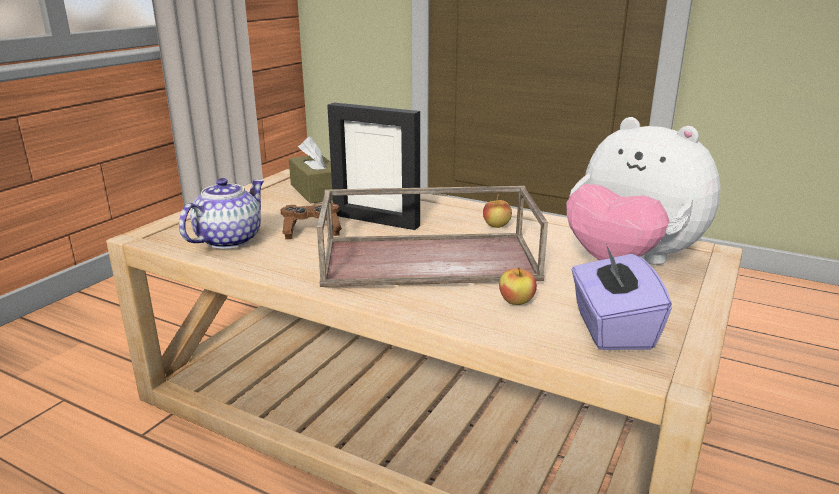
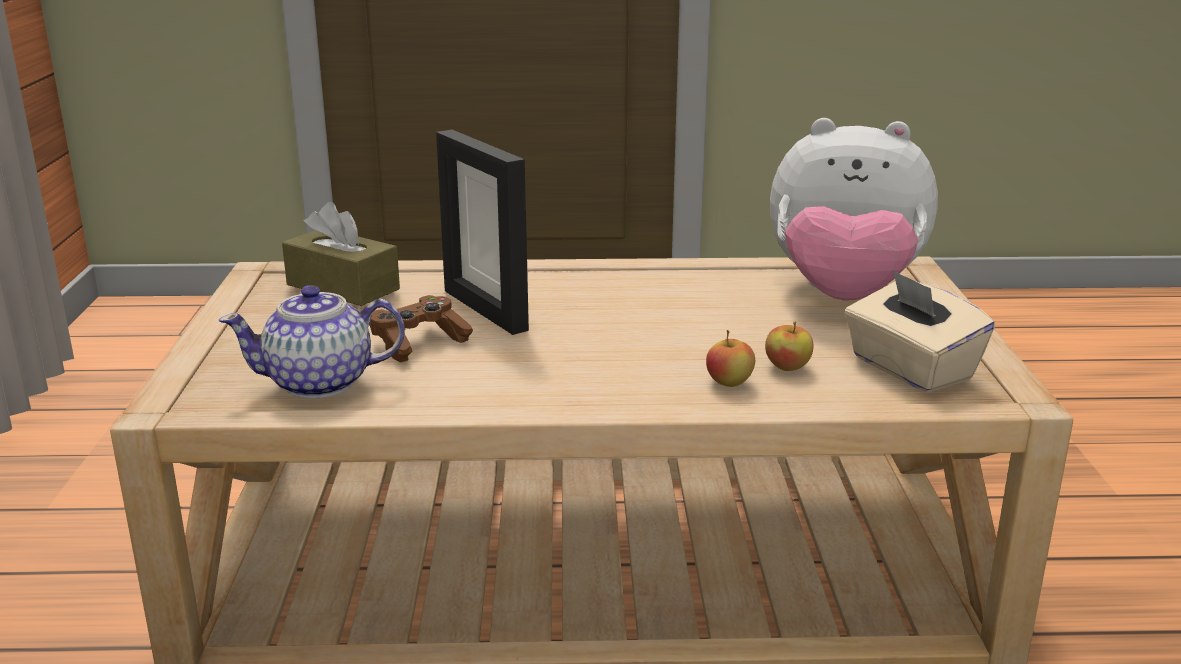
camera: 30 degrees left, 0 degrees up
(227, 240) = (321, 383): teapot -> teapot turned 105 degrees counterclockwise
(377, 220) = (487, 309): picture frame -> picture frame turned 60 degrees clockwise
(431, 259) = (633, 342): brown tray -> none
(496, 226) = (649, 285): apple -> apple (729, 383)
(611, 328) = (910, 369): purple tissue box -> beige tissue box

